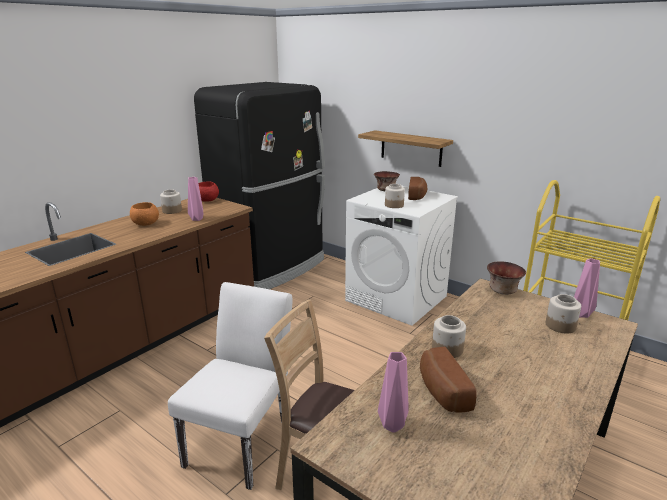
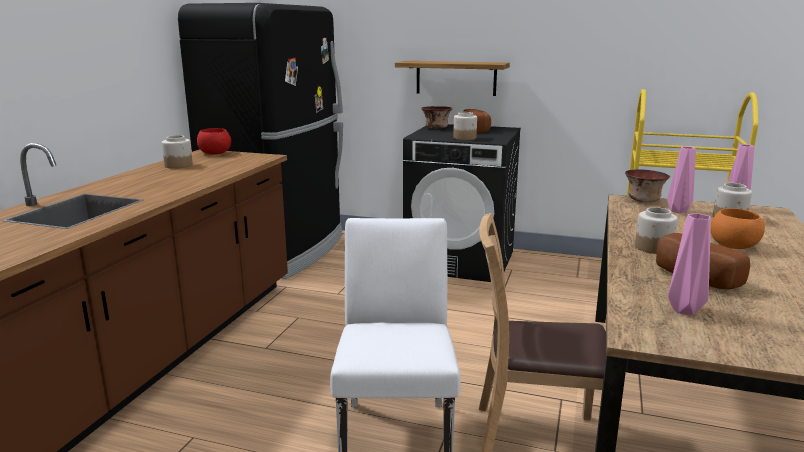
camera: 20 degrees left, 5 degrees down
(145, 224) = (158, 179): orange bowl -> orange bowl (733, 246)
(197, 219) = (228, 169): pink vase -> pink vase (678, 211)
(397, 298) = (461, 261): white washing machine -> black washing machine

